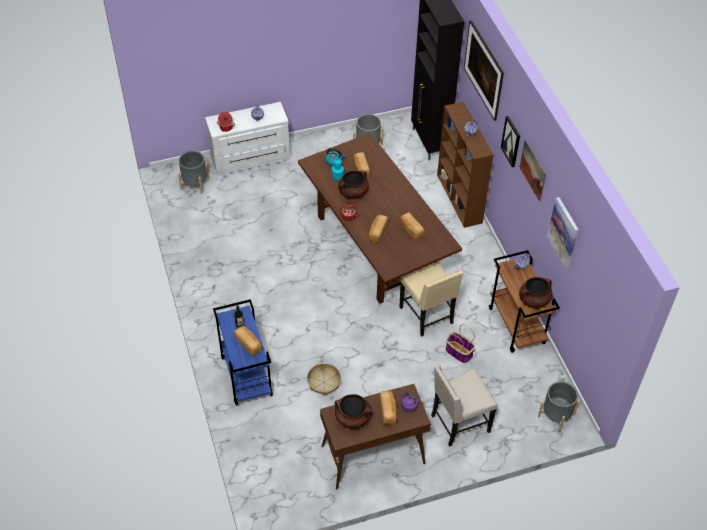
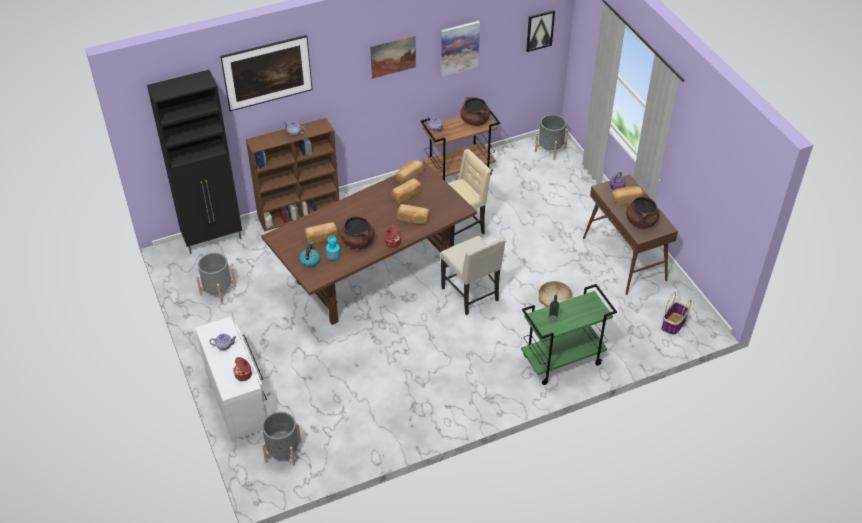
camera: 95 degrees left, 5 degrees down
(246, 376) = (562, 361): blue cart -> green cart
(248, 344) = (574, 308): bread -> bread (409, 176)
(458, 352) = (497, 208): basket -> basket (673, 324)
(458, 423) = (575, 206): beige chair -> beige chair (471, 295)
(511, 141) = (346, 75): picture -> picture (539, 30)

